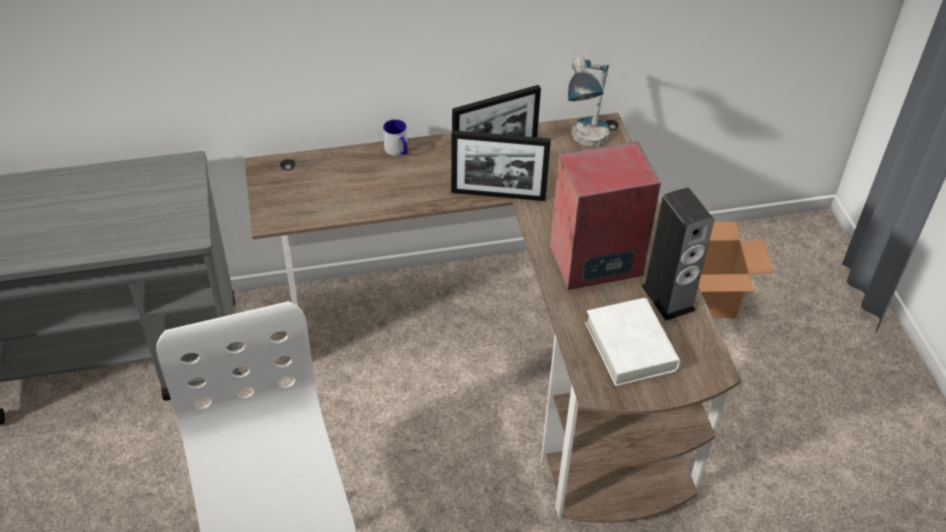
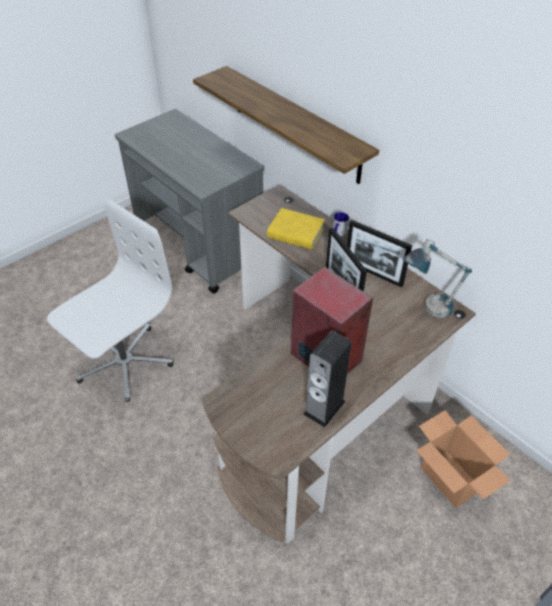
camera: 60 degrees right, 0 degrees up
(252, 53) = (295, 124): none -> shelf
(361, 189) = (295, 233): none -> yellow book
(630, 347) = (266, 404): white book -> none

